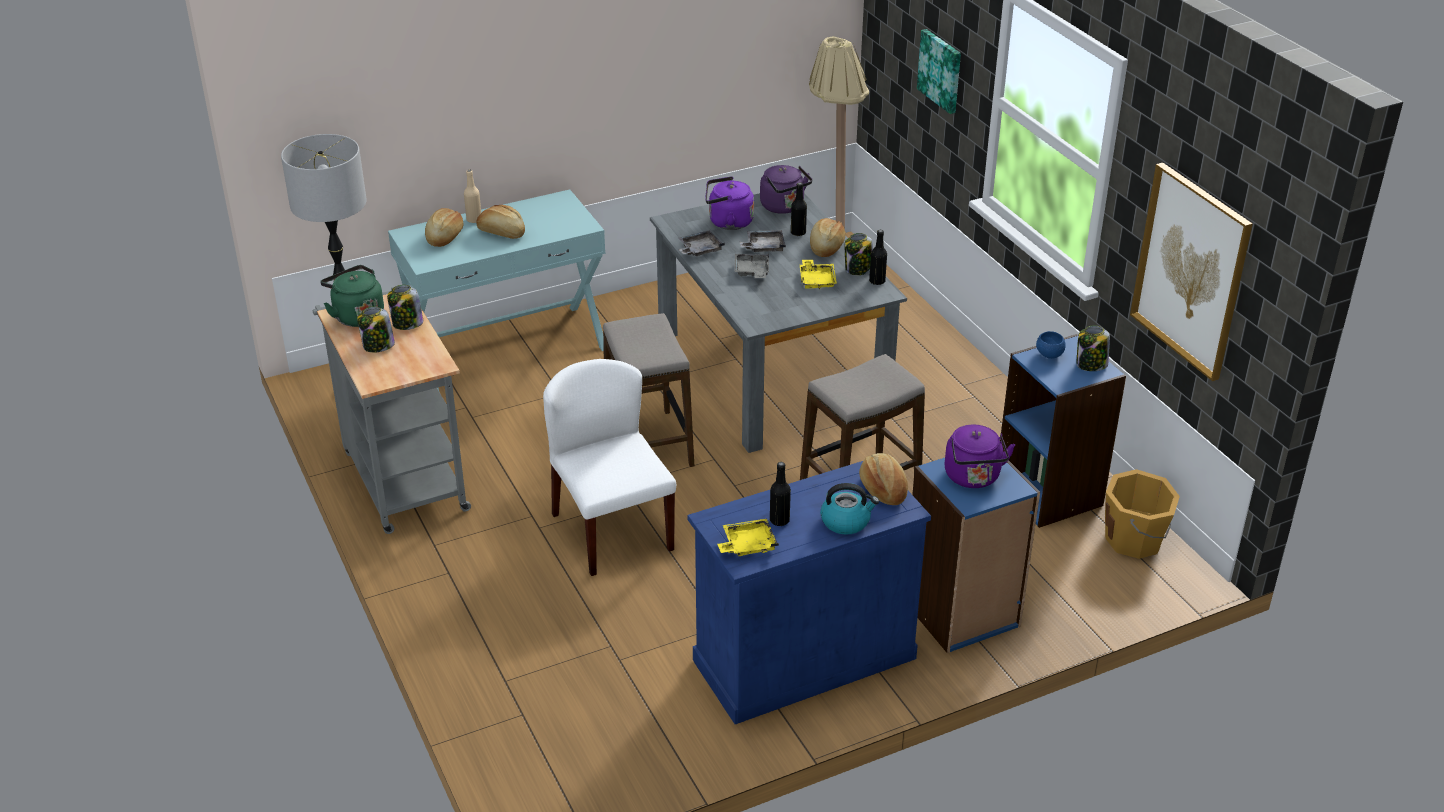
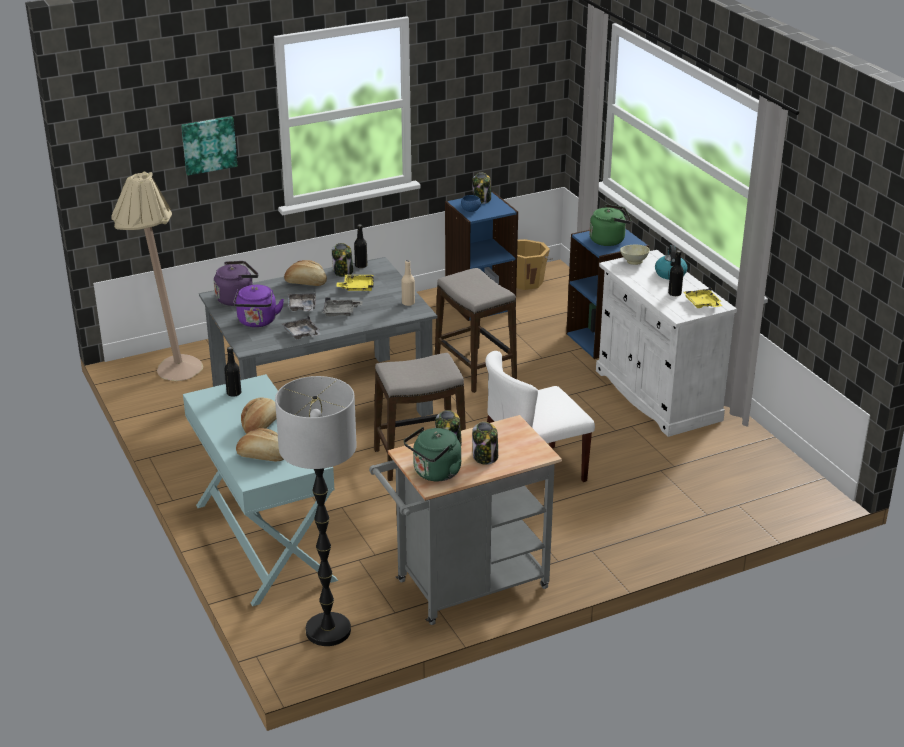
camera: 90 degrees left, 5 degrees down
(474, 220) = (232, 442): beige bottle -> beige bottle (408, 303)
(798, 232) = (281, 293): black bottle -> black bottle (234, 393)
(804, 659) = (657, 395): blue cabinet -> white cabinet
(883, 489) = (634, 261): bread -> beige bowl
(973, 478) = (609, 240): purple kettle -> green kettle
(1190, 271) = (493, 106): picture -> none

